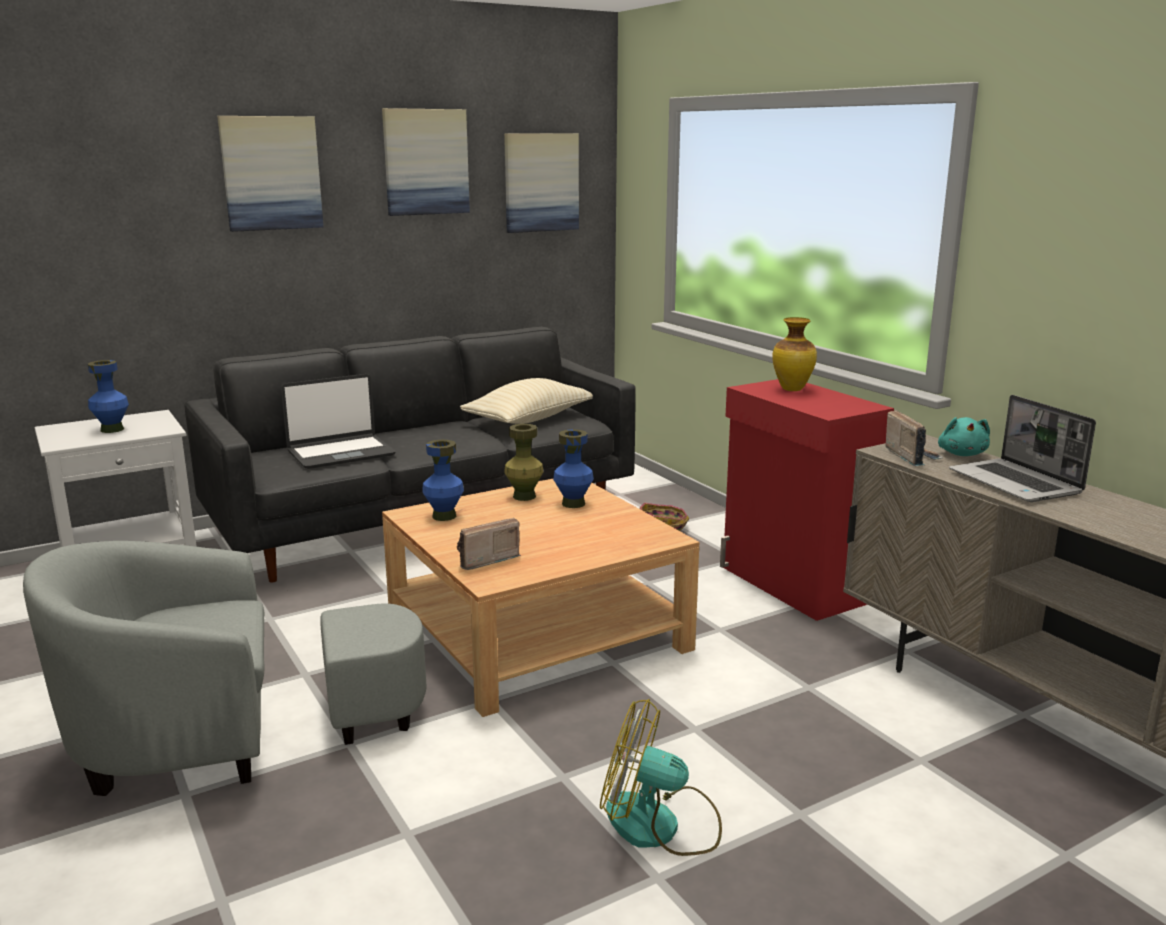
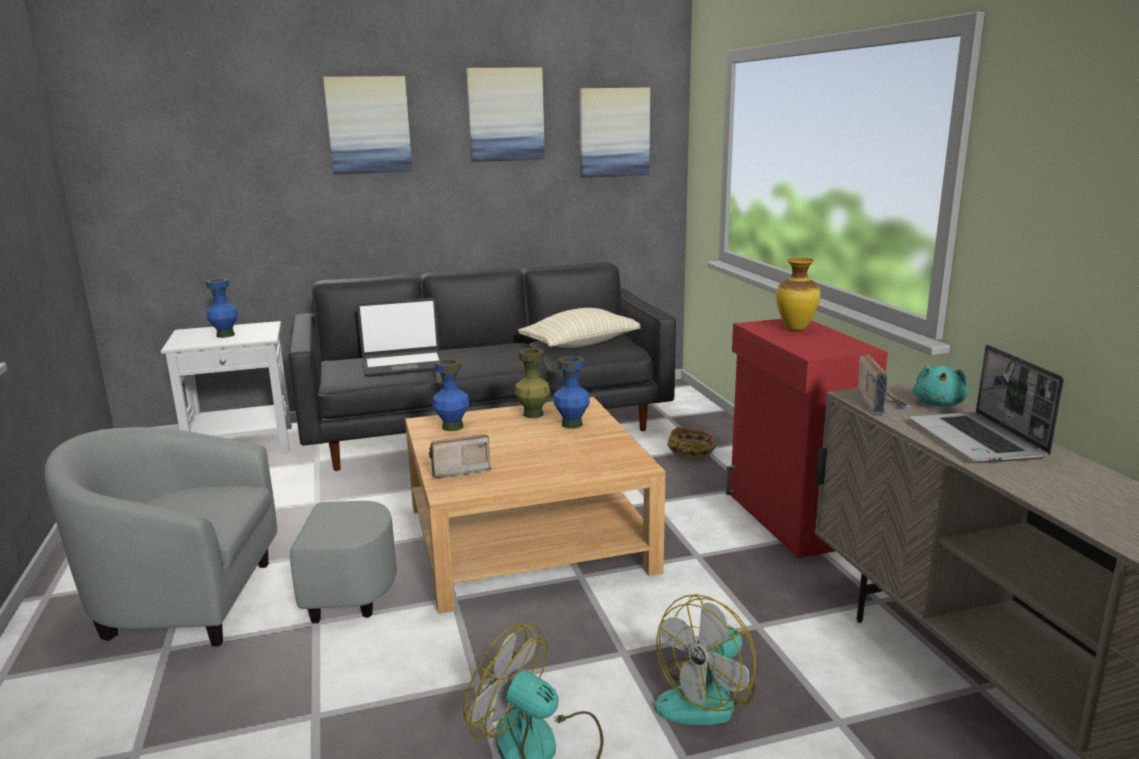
camera: 15 degrees right, 0 degrees up
(794, 757) = (707, 697): none -> fan

